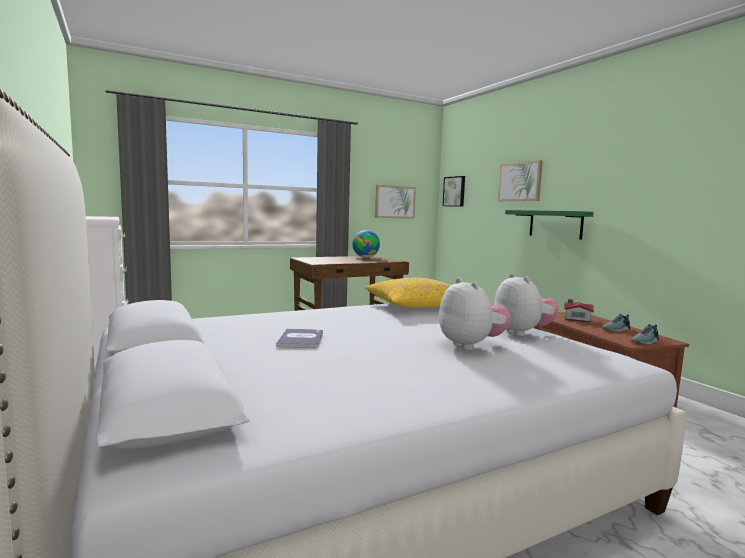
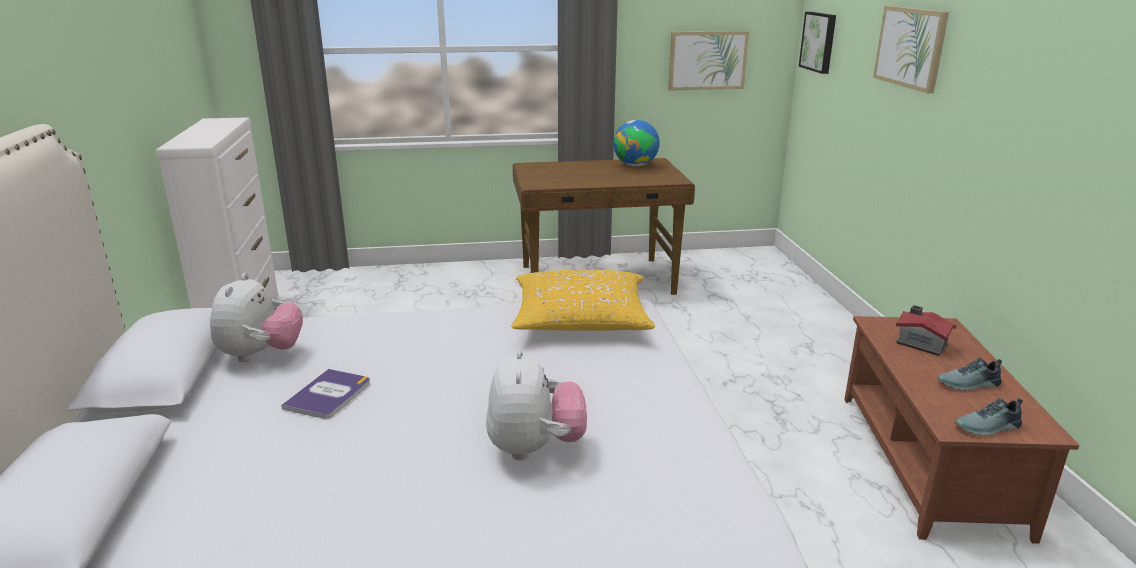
camera: 20 degrees right, 15 degrees up
(522, 333) = (663, 421): plush toy -> plush toy (261, 355)
(555, 224) = (951, 145): green shelf -> none

